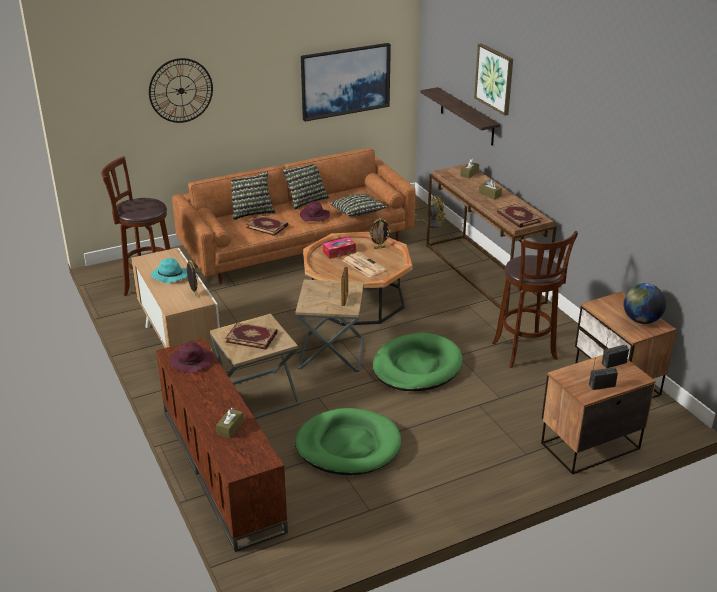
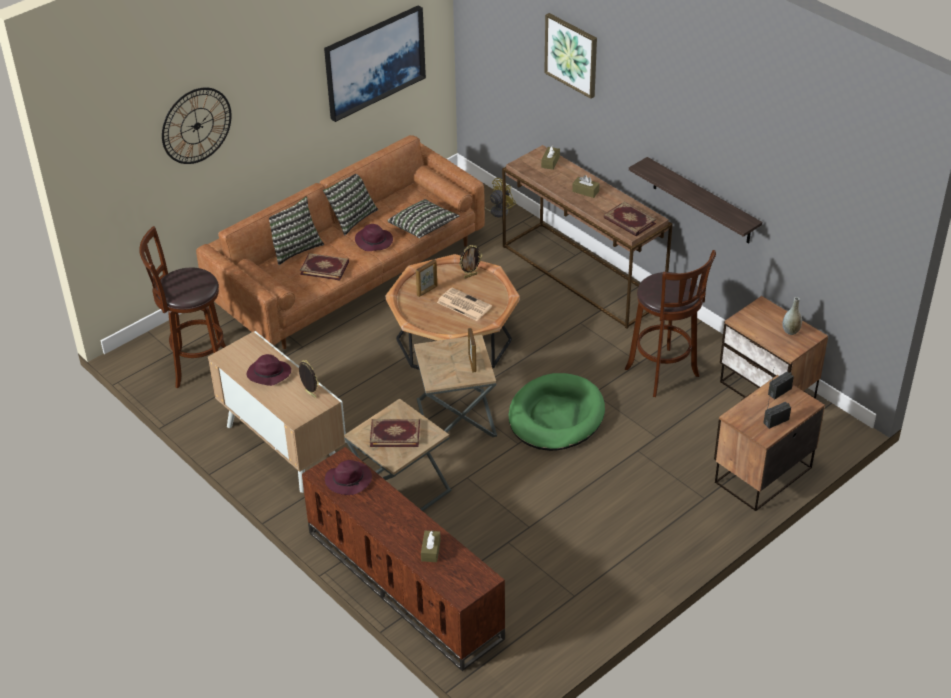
camera: 15 degrees left, 10 degrees up
(169, 276) = (268, 374): turquoise hat -> purple hat
(339, 252) = (427, 291): tissue box -> picture frame
(348, 446) = (523, 529): green dog bed -> none
(467, 116) = (533, 90): shelf -> shelf (702, 201)
(641, 320) = (790, 331): globe -> grey vase

